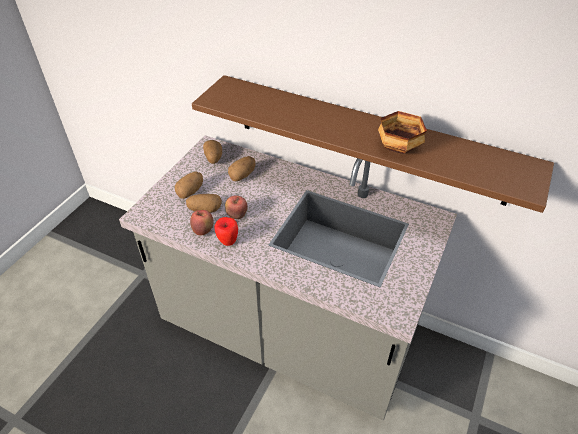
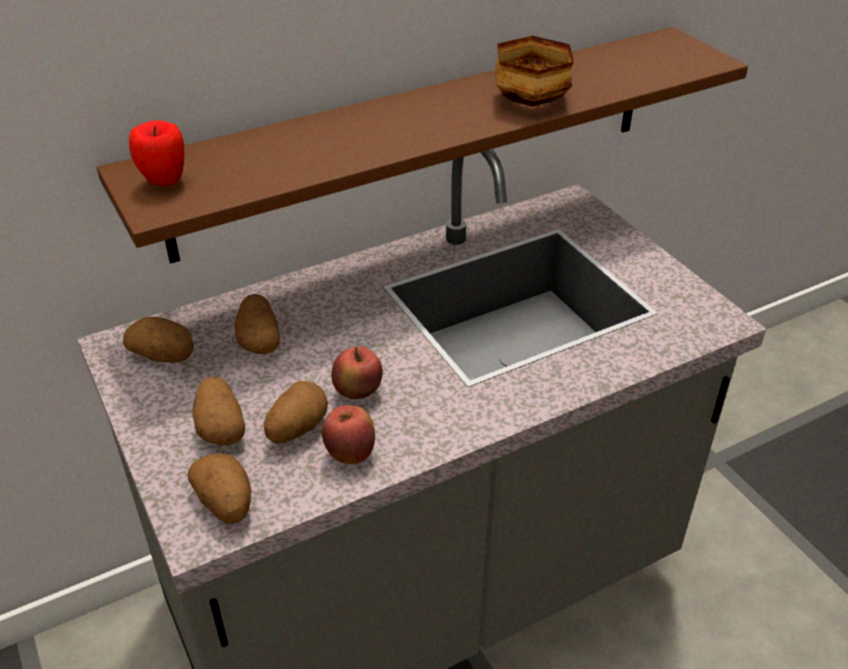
camera: 55 degrees left, 5 degrees down
(156, 213) = (226, 503): none -> potato
(228, 242) = (412, 432): apple -> apple (164, 182)

